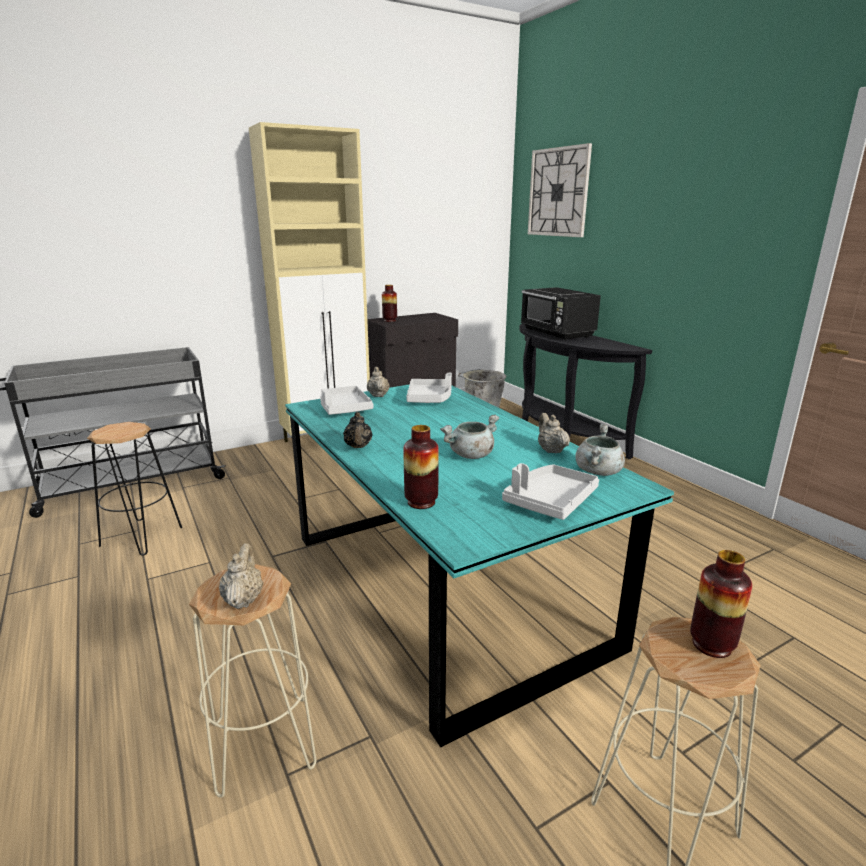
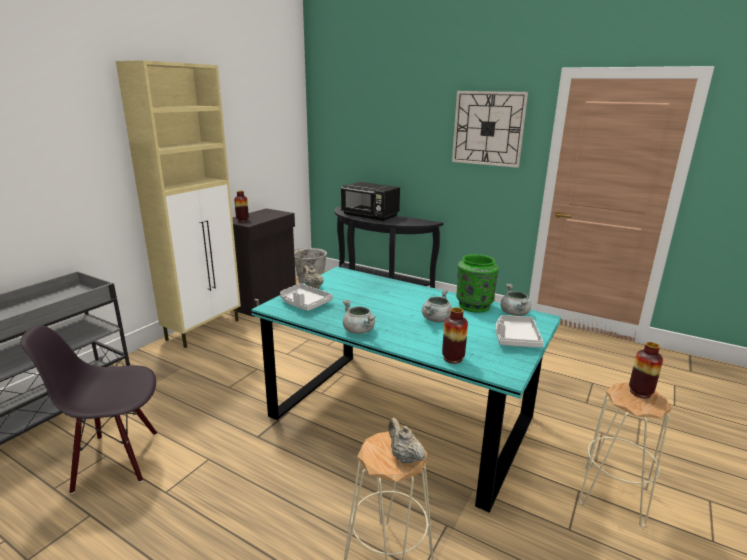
camera: 30 degrees left, 0 degrees up
(142, 536) = (117, 460): black stool -> black chair
(358, 447) = (359, 331): black teapot -> grey cooking pot
(430, 399) = (353, 283): grey tray -> none
(550, 450) = (474, 305): beige teapot -> green vase
(558, 192) = (352, 112): wall clock -> wall clock (488, 128)

